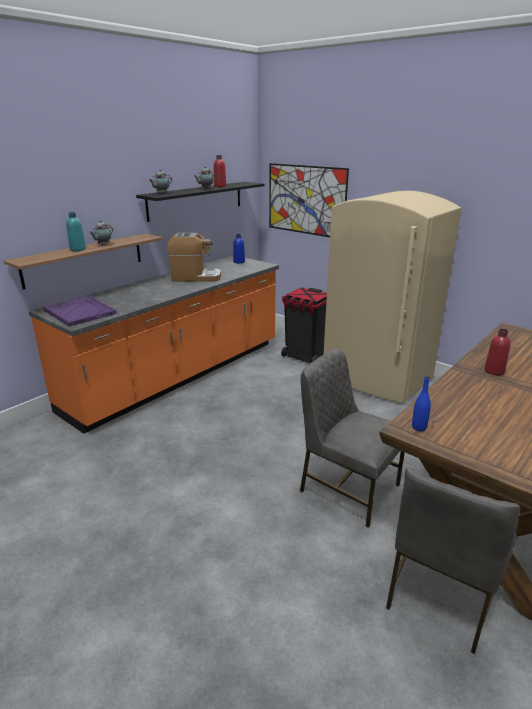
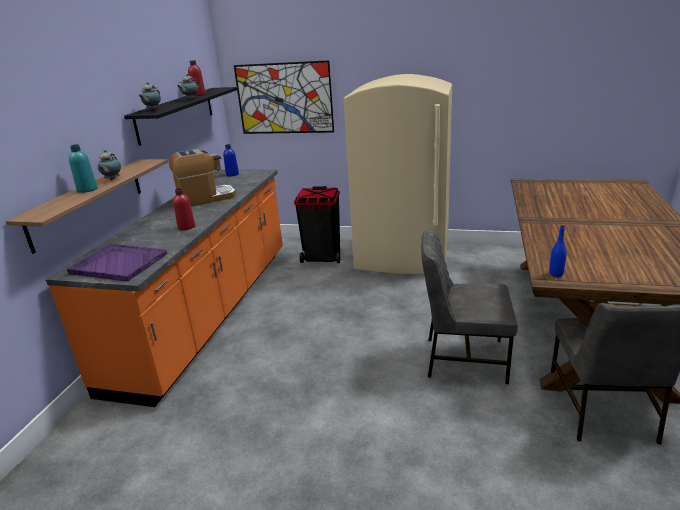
camera: 25 degrees left, 0 degrees up
(494, 371) = (552, 216): red bottle -> red bottle (186, 227)

